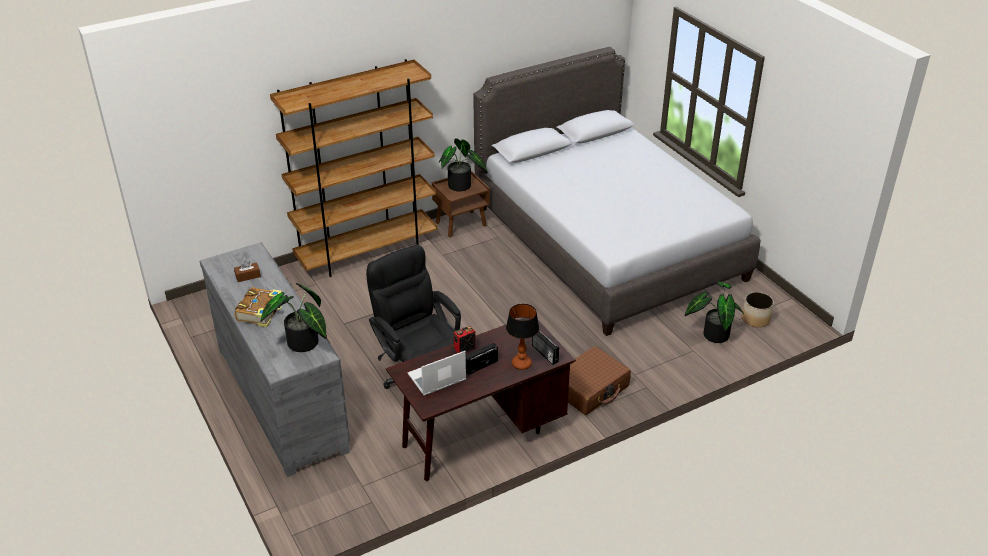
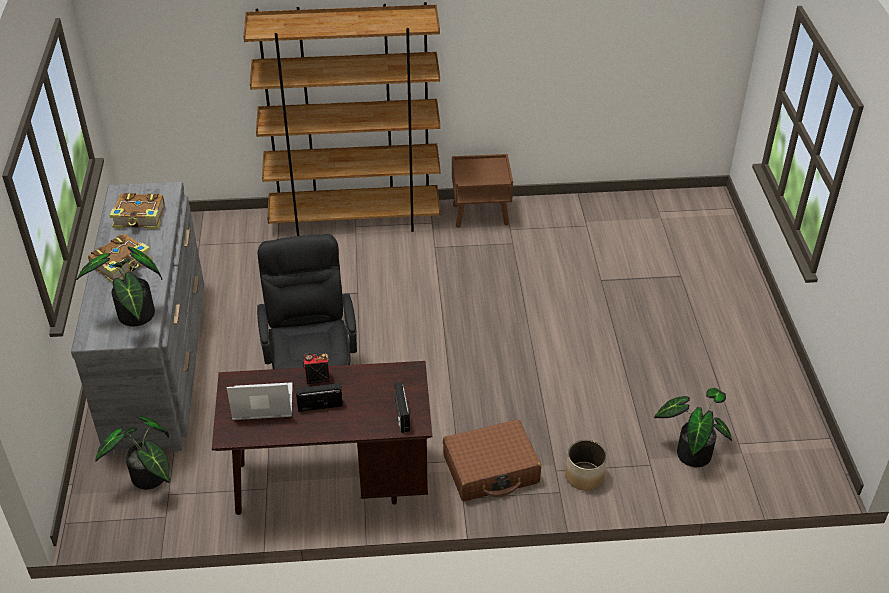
camera: 25 degrees right, 5 degrees up
(248, 276) = (140, 218): brown tissue box -> book
(461, 187) = (482, 171): potted plant -> potted plant (149, 480)
(522, 364) = (367, 419): table lamp -> none
(607, 243) = (638, 289): grey bed -> none
(755, 319) = (760, 451): planter -> planter (584, 476)

